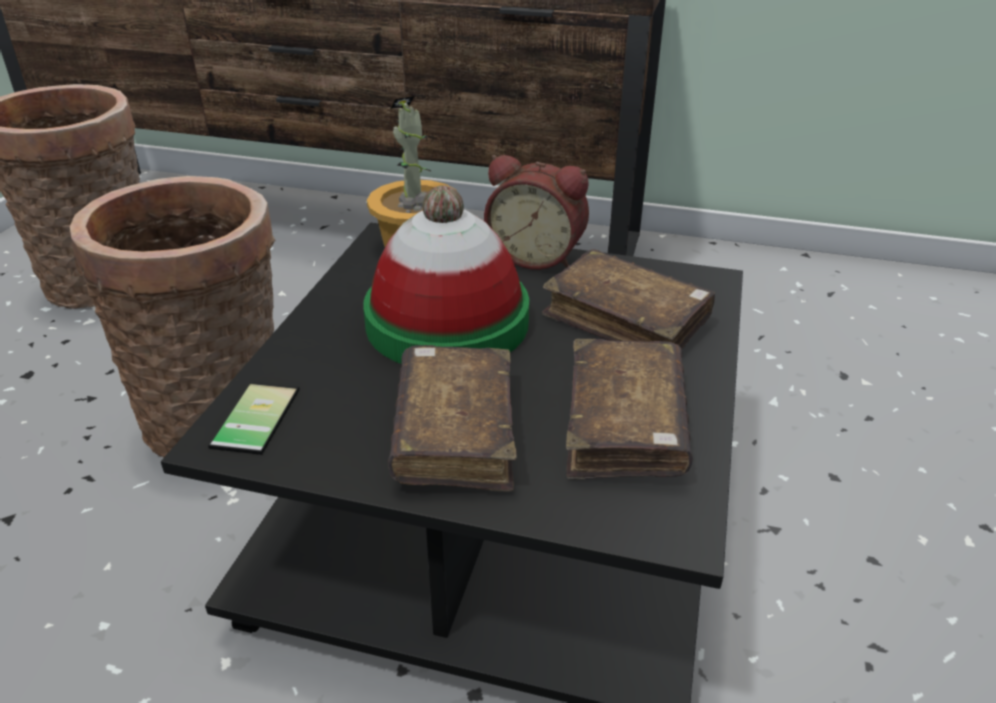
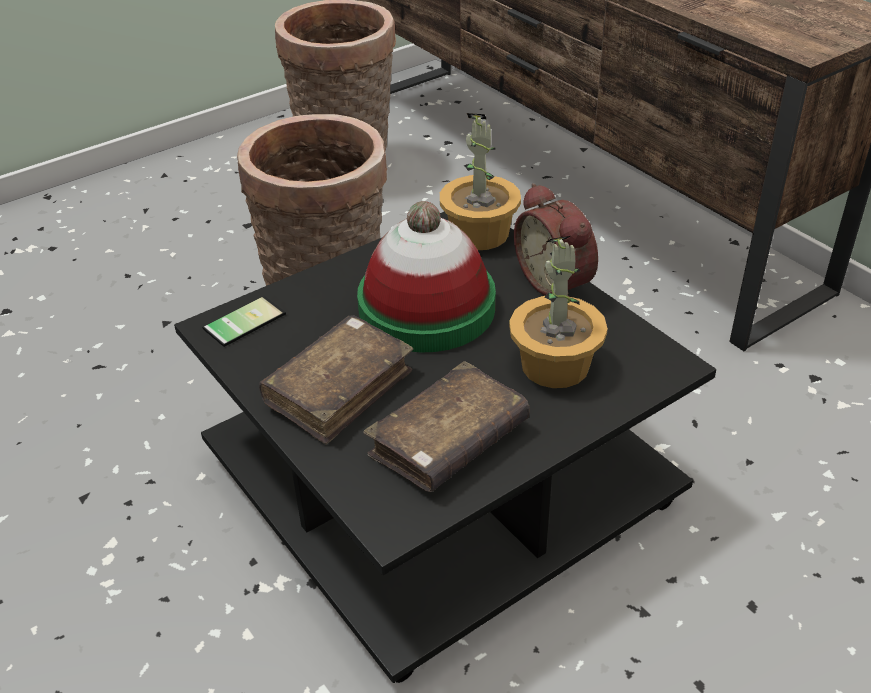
camera: 40 degrees right, 5 degrees up
(626, 320) = (555, 366): brown book -> potted plant

